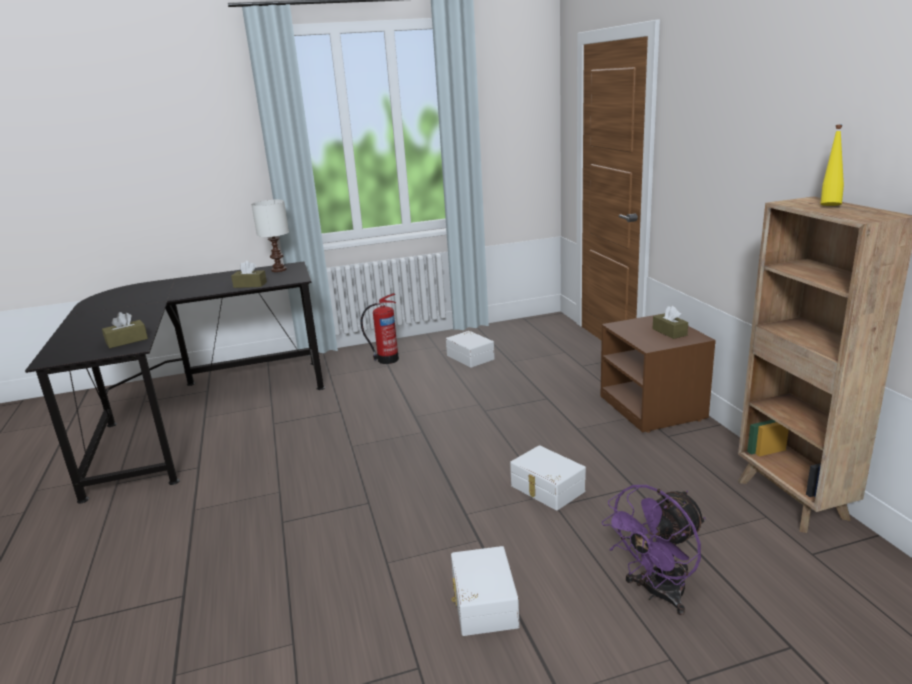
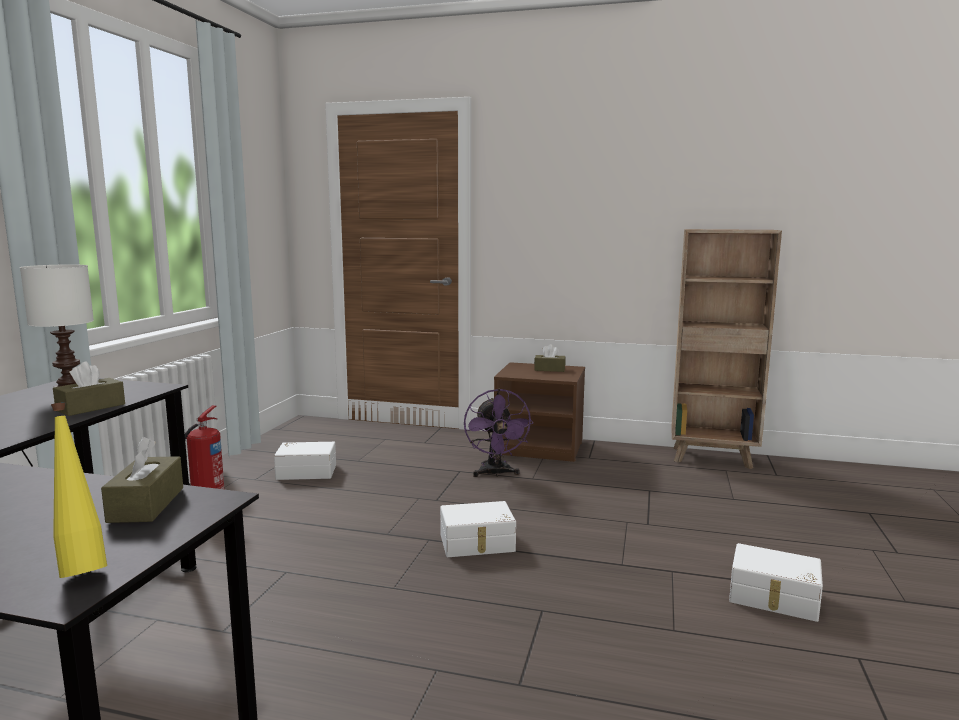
camera: 60 degrees left, 10 degrees down
(546, 489) = (617, 519): white storage box -> white storage box (477, 543)
(656, 593) = (795, 529): purple fan -> purple fan (495, 473)
(829, 205) = (719, 229): yellow bottle -> yellow bottle (81, 568)

